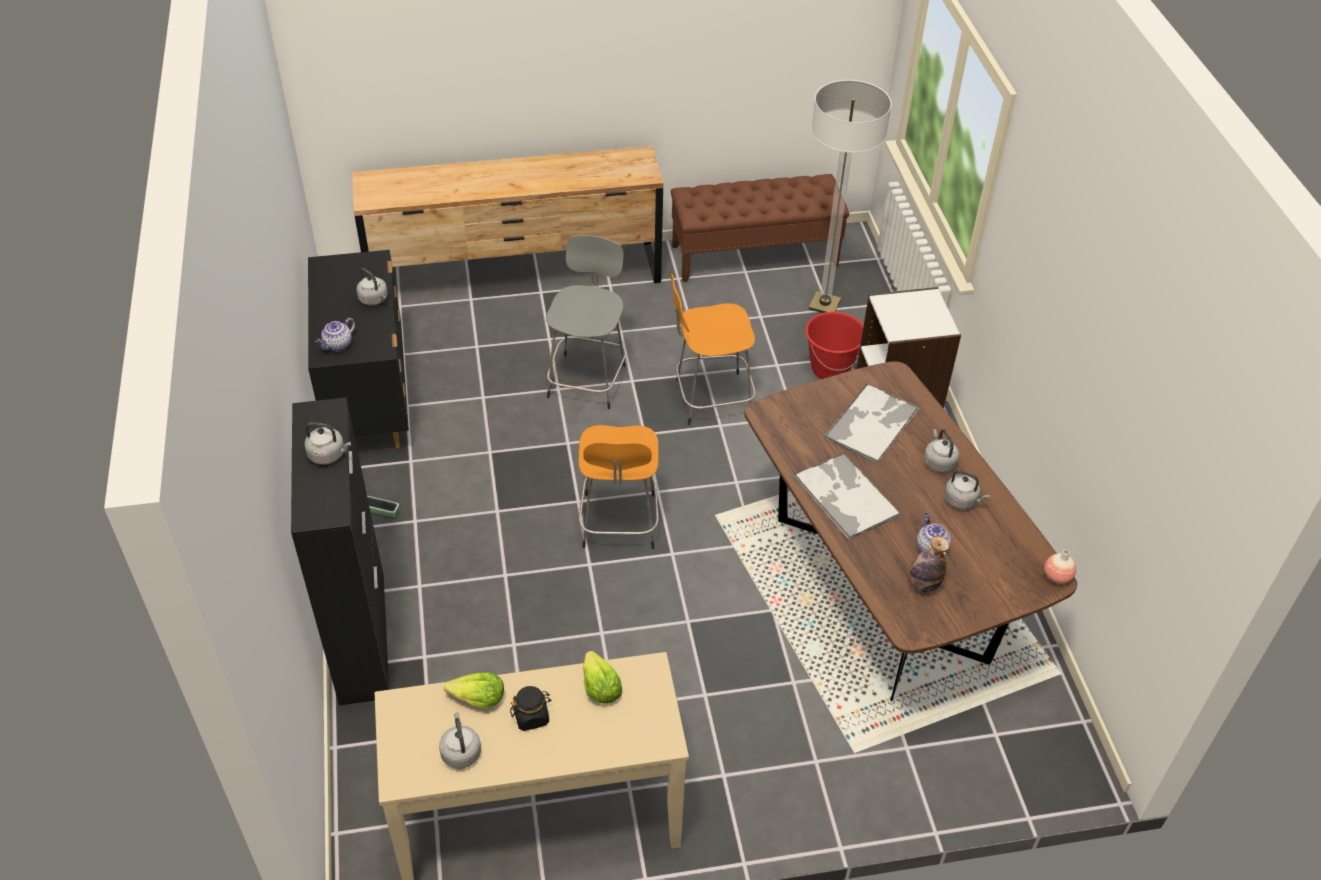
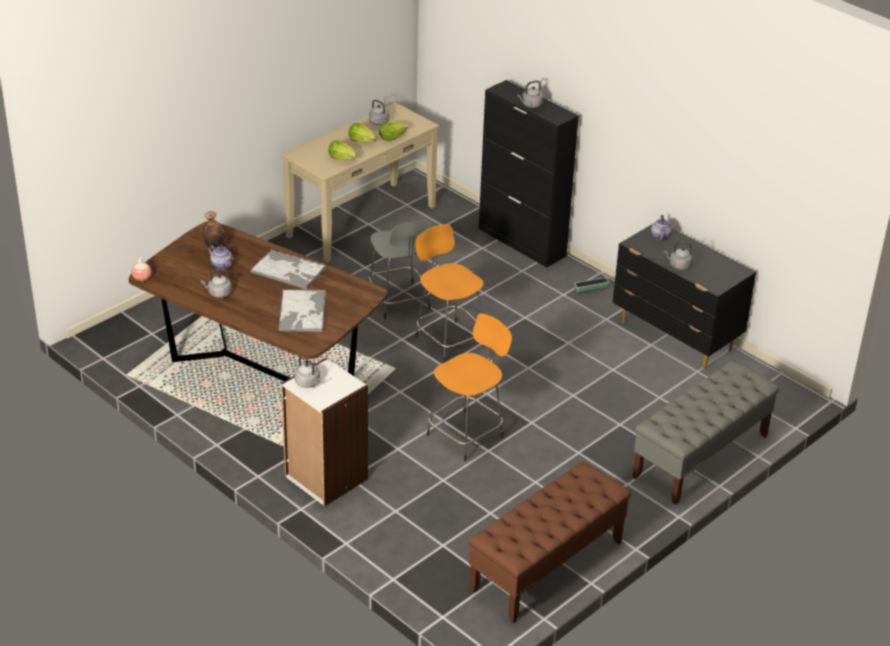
camera: 145 degrees right, 10 degrees down
(515, 277) = (700, 456): brown dresser -> grey bench
(531, 716) = (362, 140): black jar -> lettuce
(587, 379) = (561, 410): grey stool -> grey stool (399, 302)
(824, 305) = (449, 547): floor lamp -> none
(830, 368) = (401, 495): red bucket -> none
(938, 462) = (246, 307): grey kettle -> grey kettle (308, 383)

